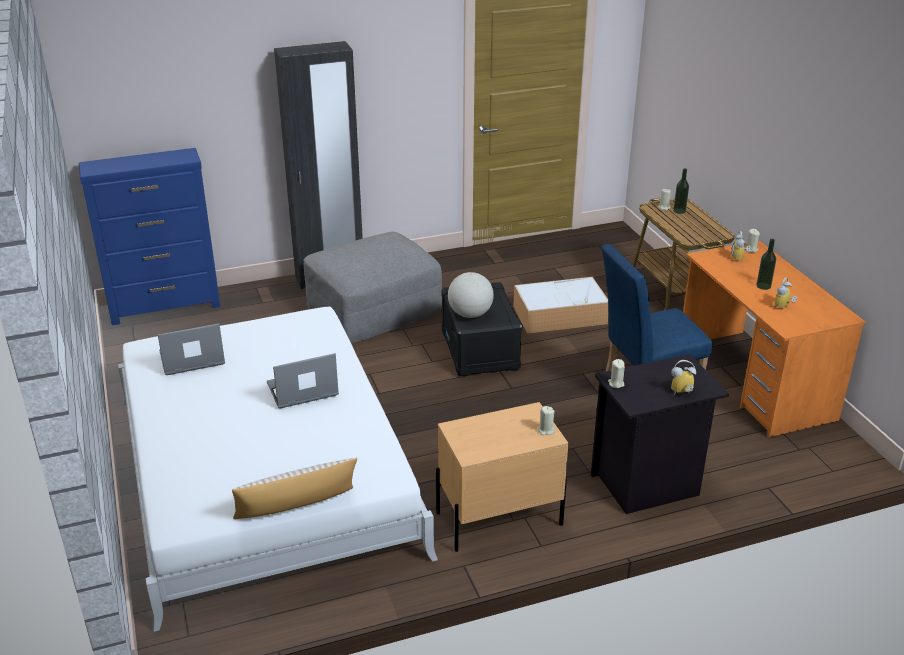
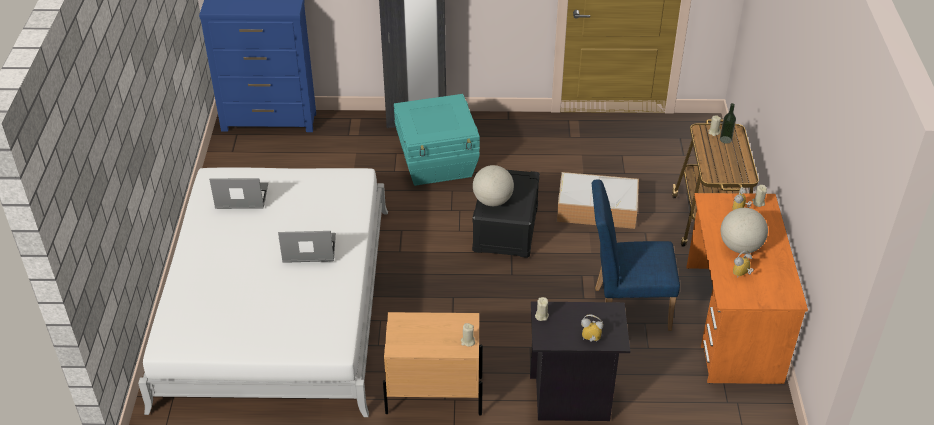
camera: 20 degrees right, 10 degrees up
(297, 509) = (254, 356): beige pillow -> none
(373, 308) = (437, 163): grey ottoman -> turquoise storage box
(763, 286) = (740, 247): bottle -> globe

